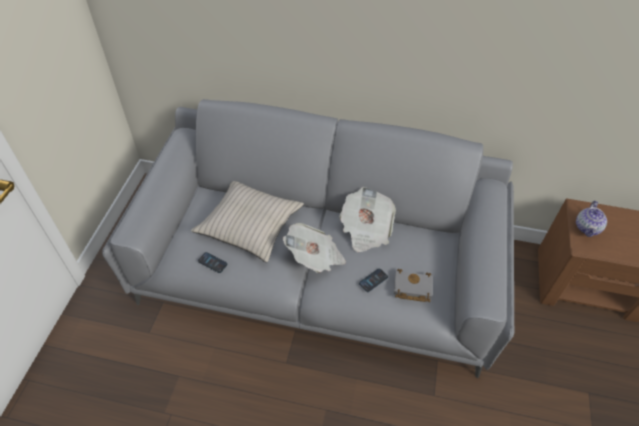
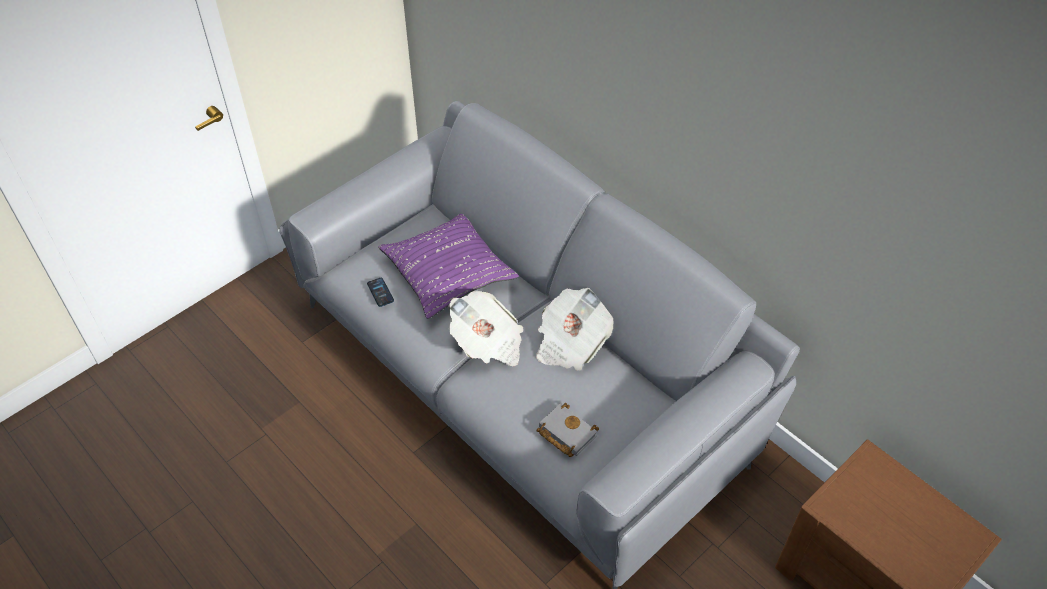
camera: 35 degrees right, 0 degrees up
(249, 225) = (448, 272): beige pillow -> purple pillow
(373, 280) = (530, 401): phone -> none
(587, 228) = (858, 489): teapot -> none

